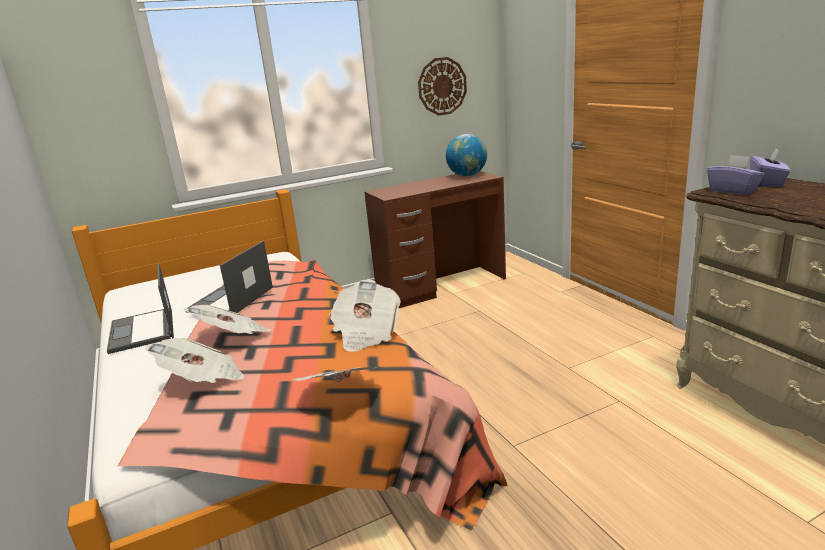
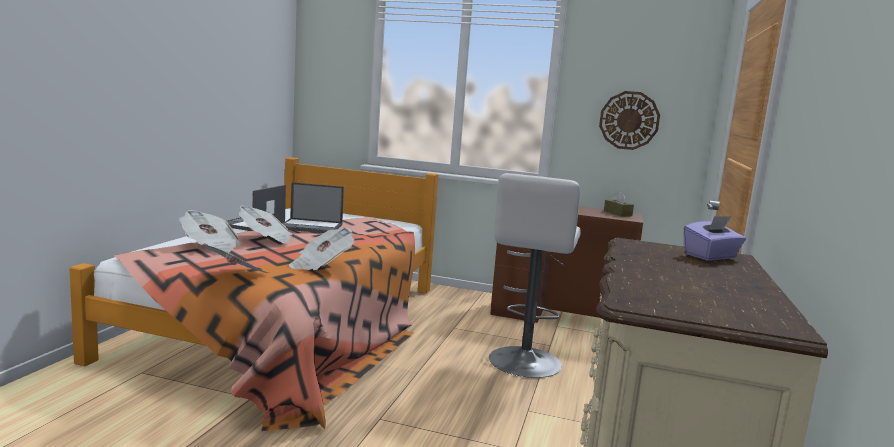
camera: 40 degrees right, 10 degrees down
(230, 300) = (312, 227): laptop -> laptop turned 150 degrees counterclockwise
(467, 175) = (617, 213): globe -> brown tissue box
(493, 334) = (524, 362): none -> white stool
(733, 191) = (650, 247): purple tissue box -> none

